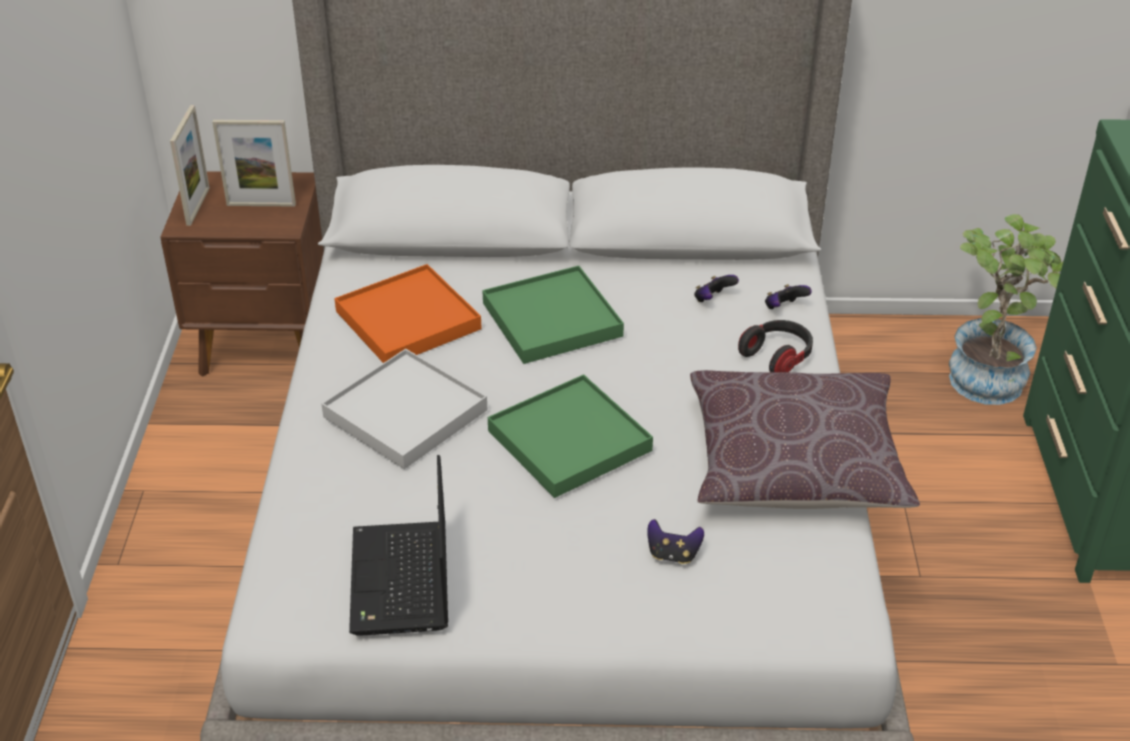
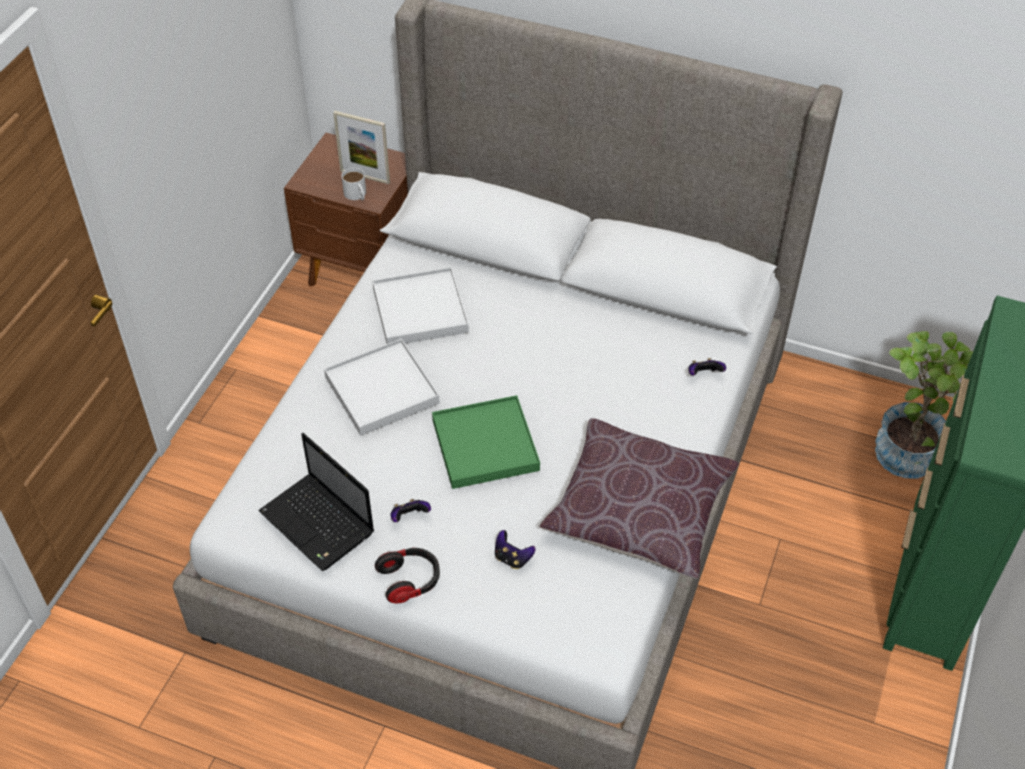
camera: 20 degrees right, 10 degrees up
(198, 206) = (320, 167): picture frame -> none
(260, 225) = (357, 195): none -> white mug
(402, 582) = (319, 524): laptop -> laptop turned 60 degrees counterclockwise
(408, 320) = (420, 310): orange tray -> white tray
(551, 319) = (523, 338): green tray -> none
(713, 300) = (653, 352): game controller -> game controller (409, 517)
(777, 357) = (675, 417): headphones -> headphones (410, 581)

